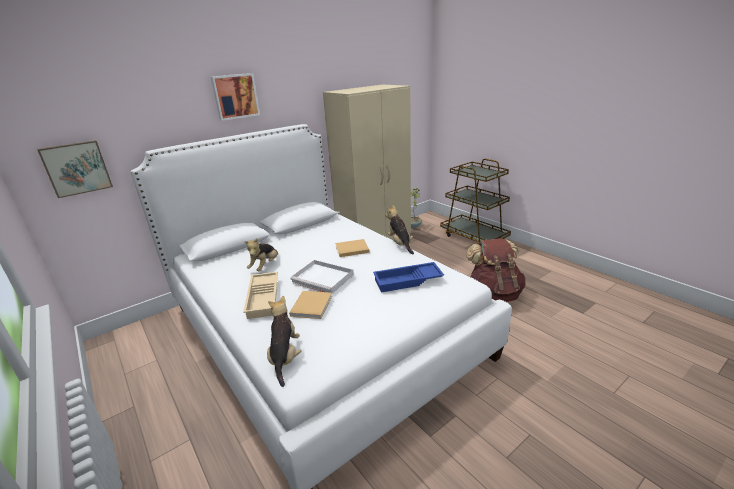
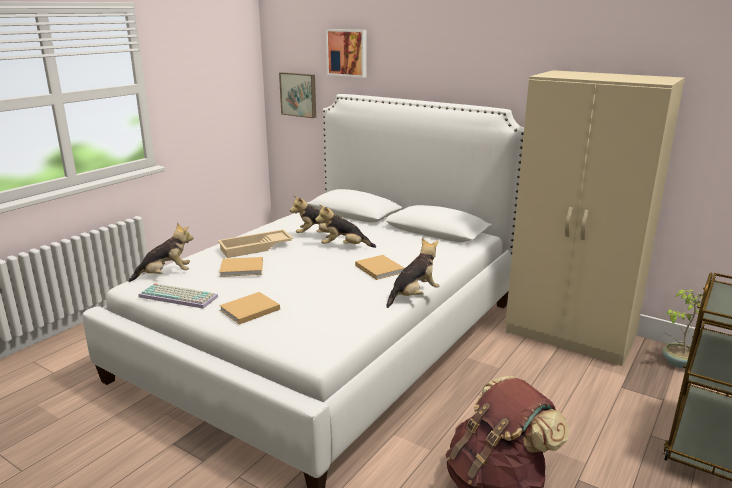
camera: 70 degrees right, 5 degrees down
(235, 96) = (435, 56): picture -> picture (347, 52)
(299, 258) = (344, 247): none -> plush toy
(324, 278) = (299, 265): white tray -> none
(347, 345) = (180, 296): none -> keyboard
(393, 308) = (248, 310): none -> beige book
(407, 281) = (310, 311): blue tray -> none

